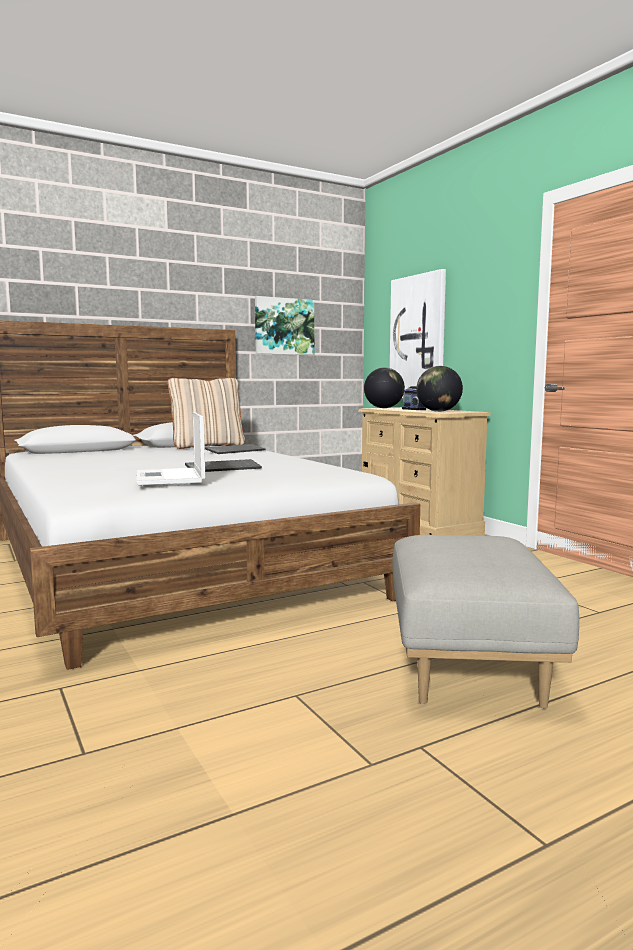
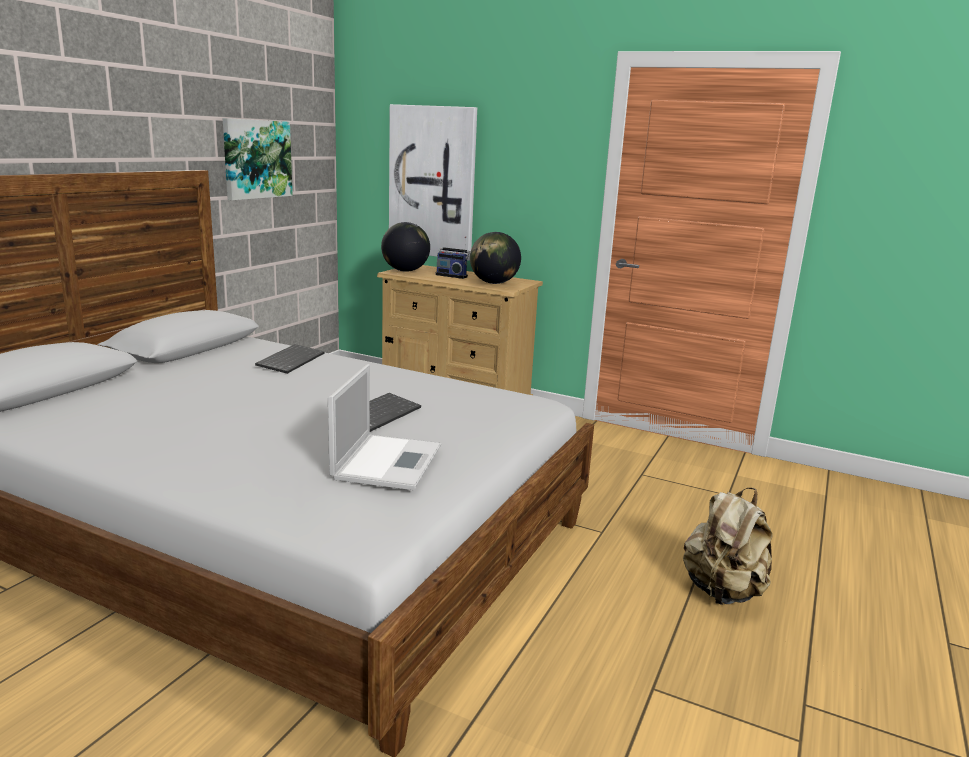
camera: 35 degrees left, 10 degrees up
(170, 478) = (388, 461): laptop -> laptop turned 120 degrees counterclockwise
(207, 446) = (226, 351): beige pillow -> none
(470, 664) = (723, 592): grey ottoman -> beige backpack

